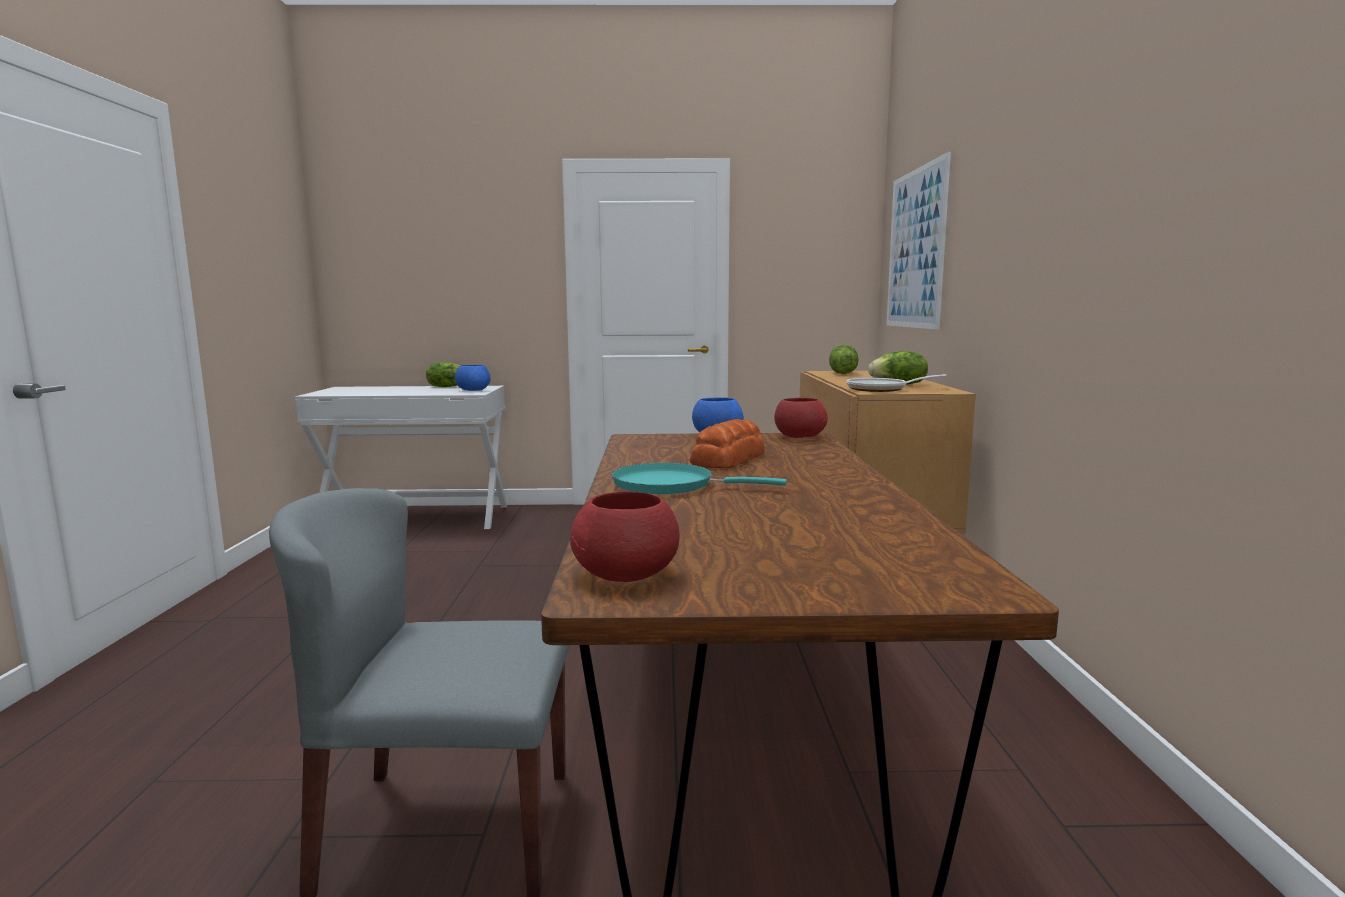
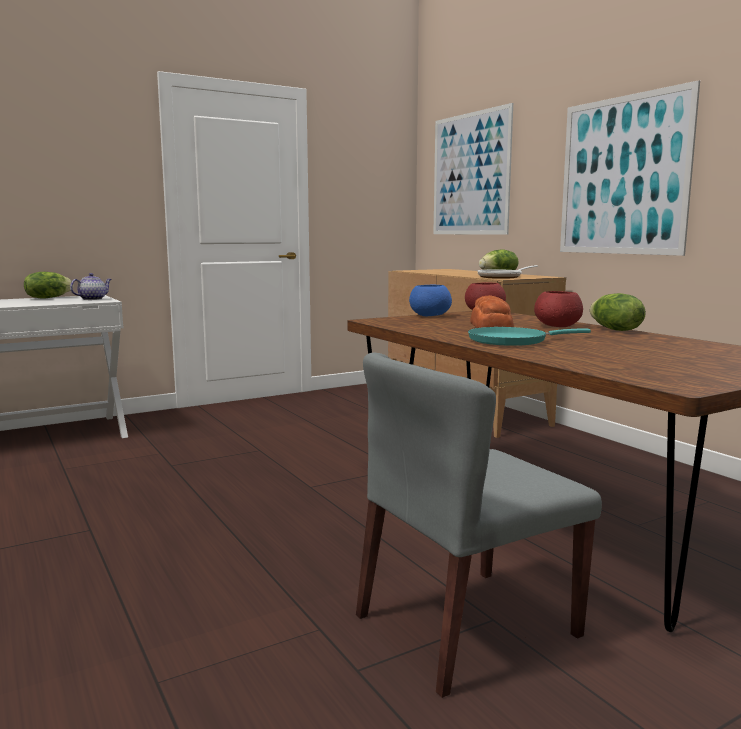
camera: 30 degrees left, 0 degrees up
(473, 390) = (93, 299): blue bowl -> teapot
(627, 575) = (663, 378): red bowl -> red bowl (558, 326)
(841, 373) = (426, 271): lettuce -> lettuce (614, 330)
(1036, 250) = (622, 176): none -> picture

